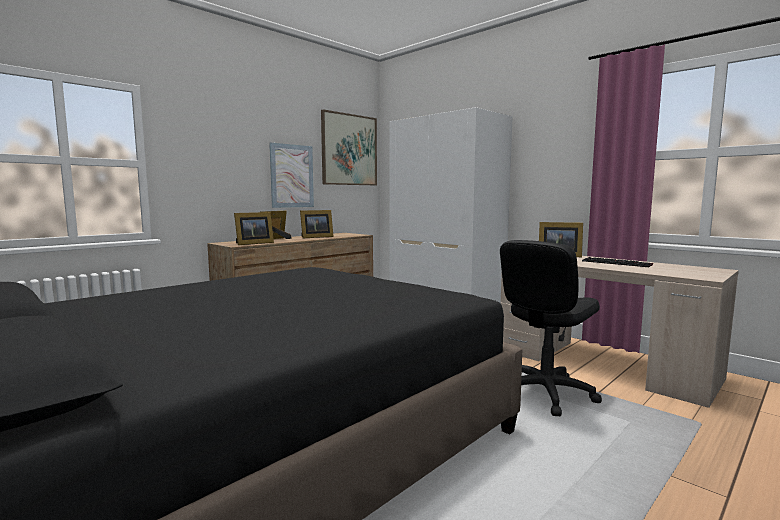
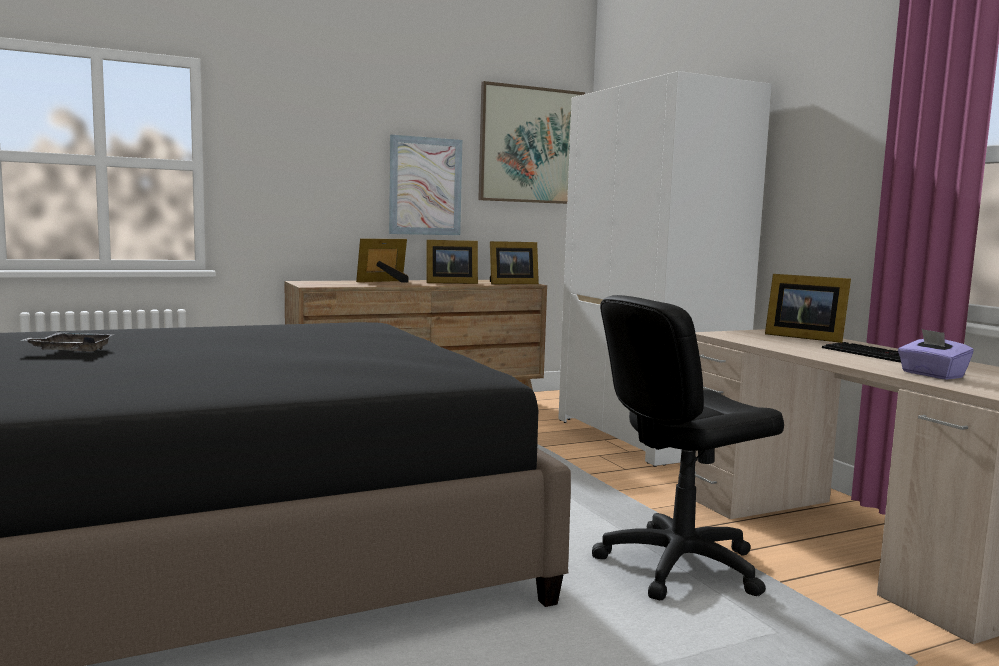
camera: 20 degrees right, 0 degrees up
(153, 312) = (72, 351): none -> grey tray
(253, 243) = (338, 285): picture frame -> picture frame (511, 283)
(662, 271) = (931, 375): none -> purple tissue box

